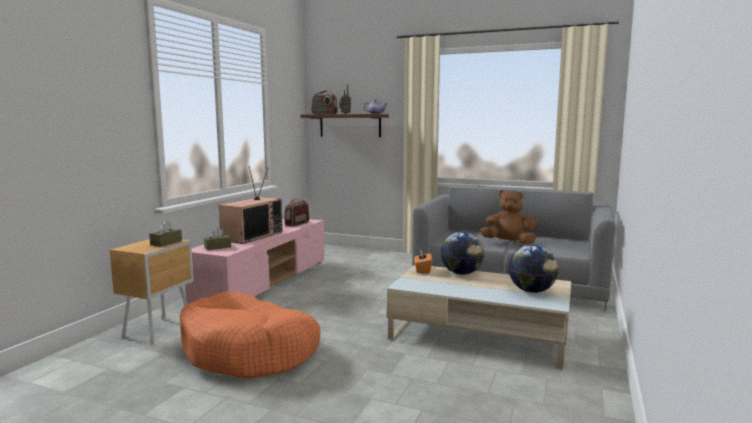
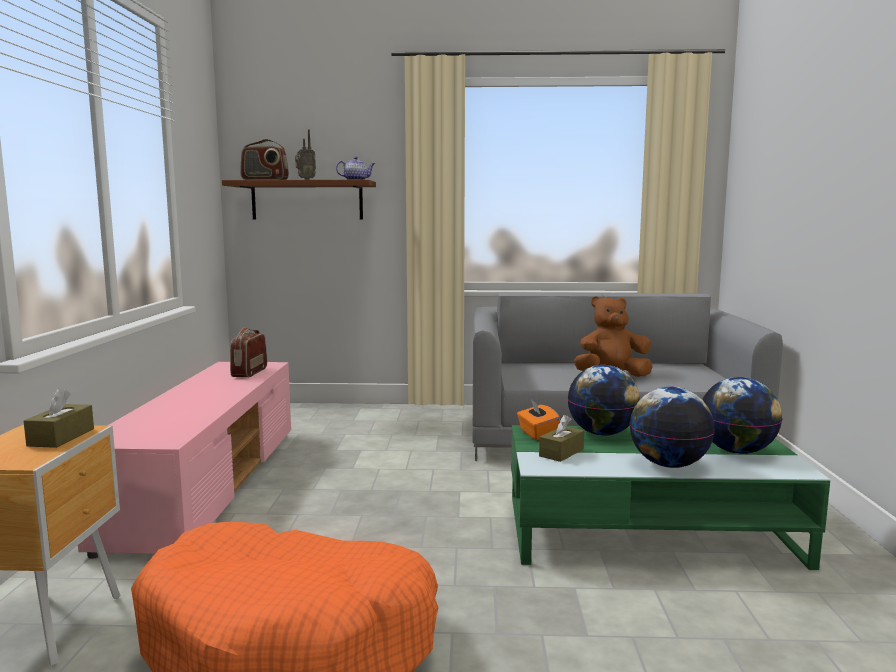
camera: 20 degrees left, 0 degrees up
(217, 247) = (140, 432): brown tissue box -> brown tissue box (561, 452)
(252, 236) = (187, 401): television -> none
(477, 293) = (669, 465): none -> globe
(479, 334) = (648, 530): beige coffee table -> green coffee table

